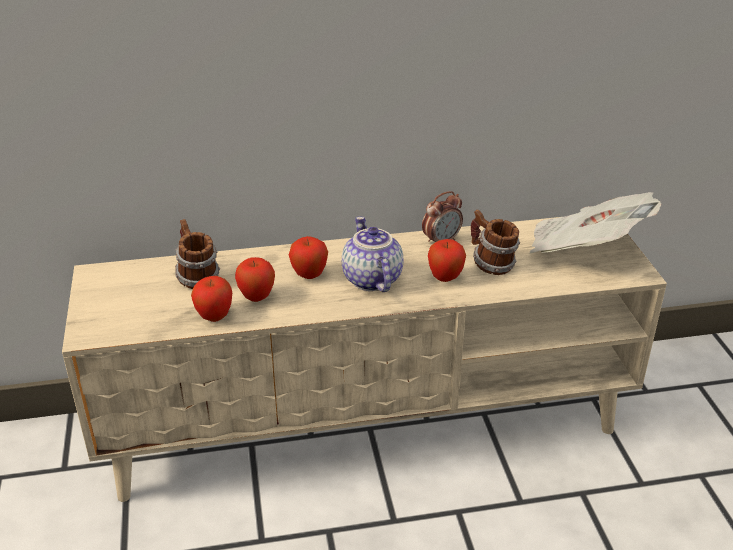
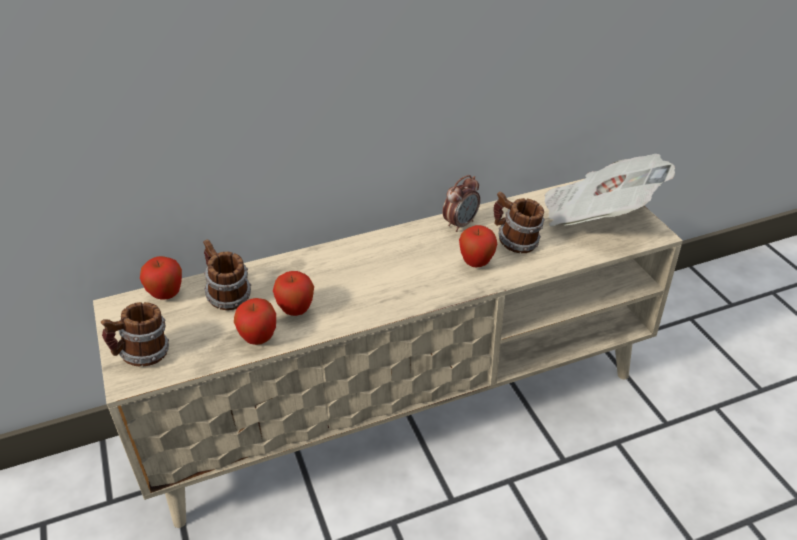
camera: 10 degrees left, 5 degrees up
(106, 317) = (143, 356): none -> mug
(309, 276) = (342, 279): apple -> apple (167, 295)
(370, 279) = (404, 274): teapot -> none

